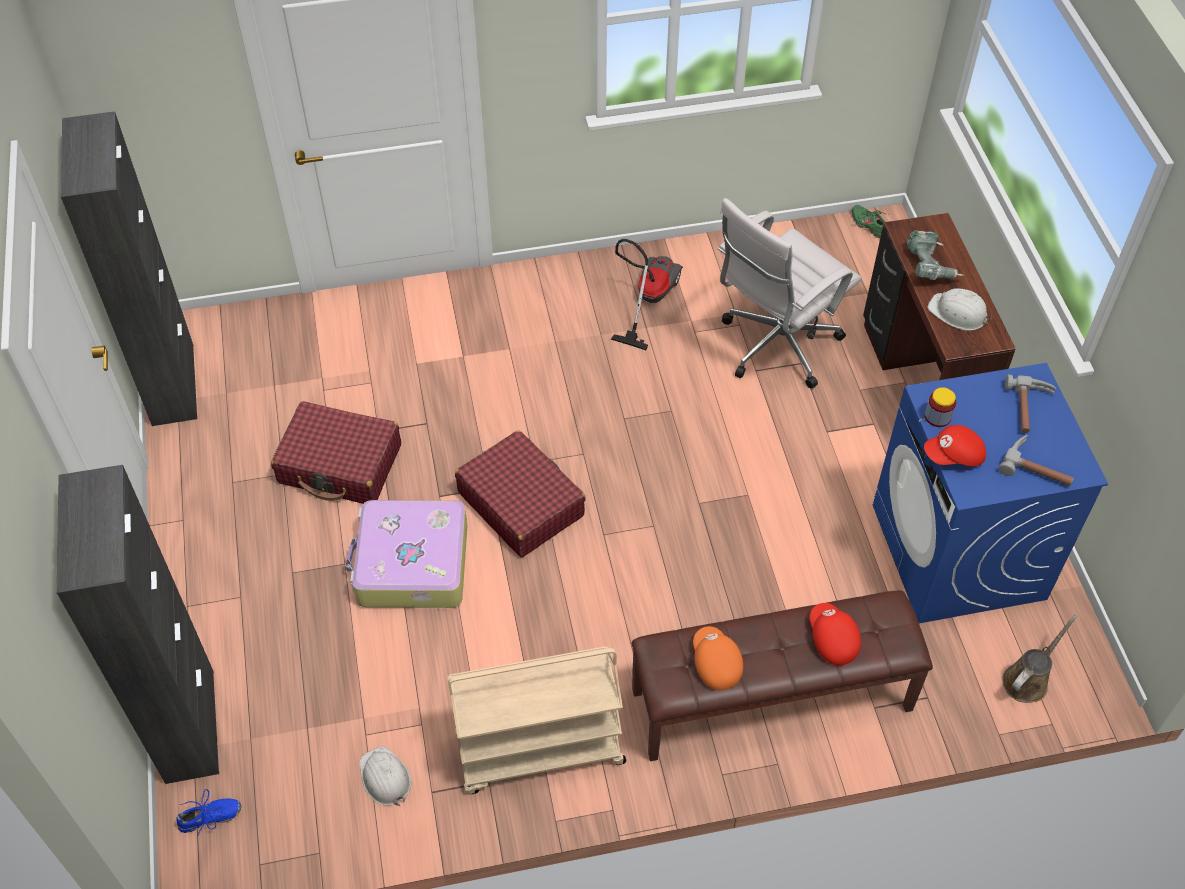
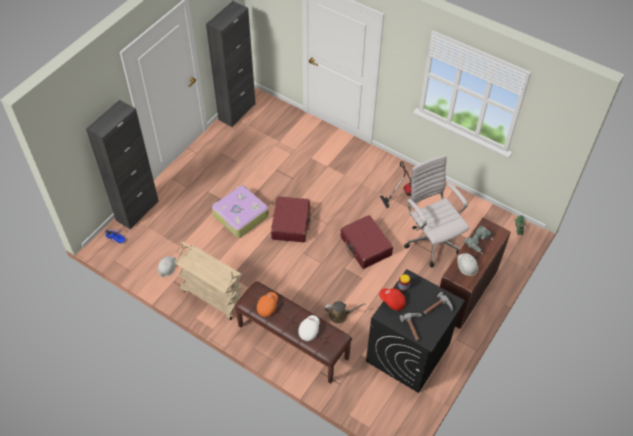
camera: 45 degrees right, 0 degrees up
(340, 464) = (254, 171): red suitcase -> red suitcase (365, 246)
(775, 347) = (431, 241): white office chair -> white office chair turned 60 degrees clockwise
(831, 639) = (309, 330): red cap -> white cap
(958, 552) = (407, 353): blue washing machine -> black washing machine
(1028, 679) = (379, 409): brown watering can -> brown watering can (340, 315)

